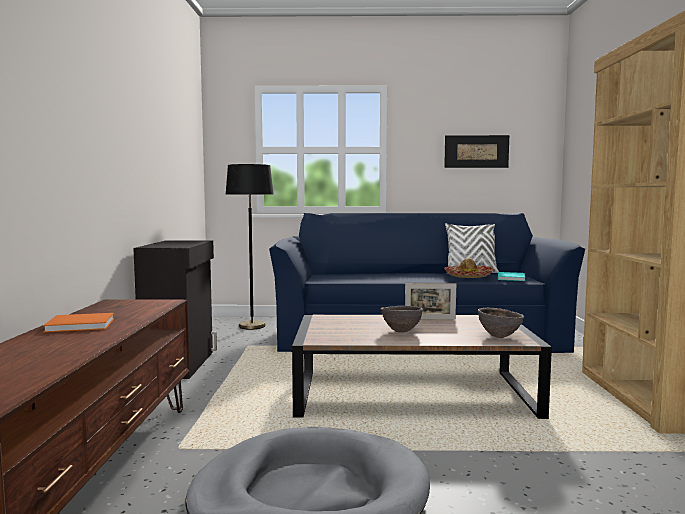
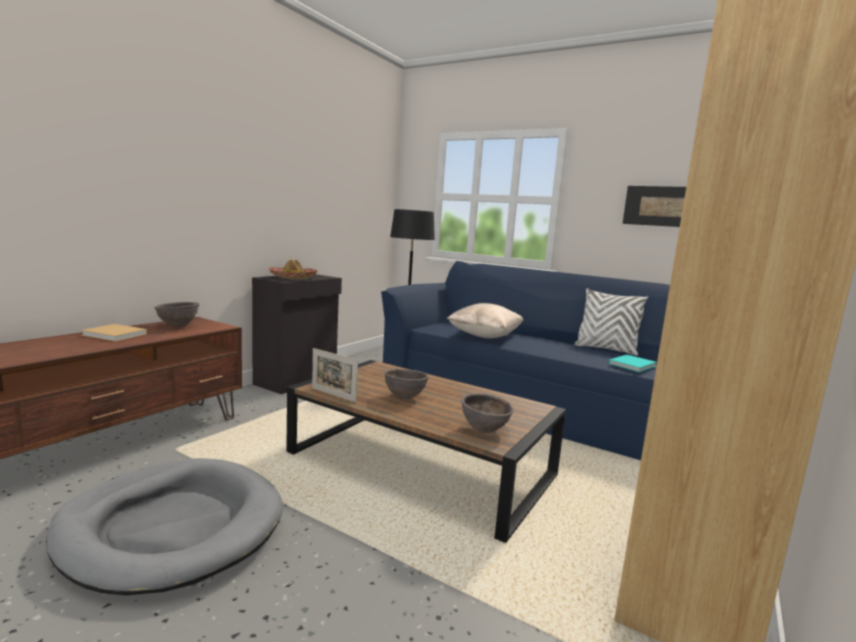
camera: 30 degrees right, 5 degrees up
(82, 325) = (116, 335): orange book -> beige book
(121, 309) = (177, 326): none -> brown bowl
(377, 277) = (485, 336): none -> beige pillow
(430, 319) = (466, 391): picture frame -> picture frame (333, 395)
(468, 276) = (581, 353): hat -> hat (293, 277)

